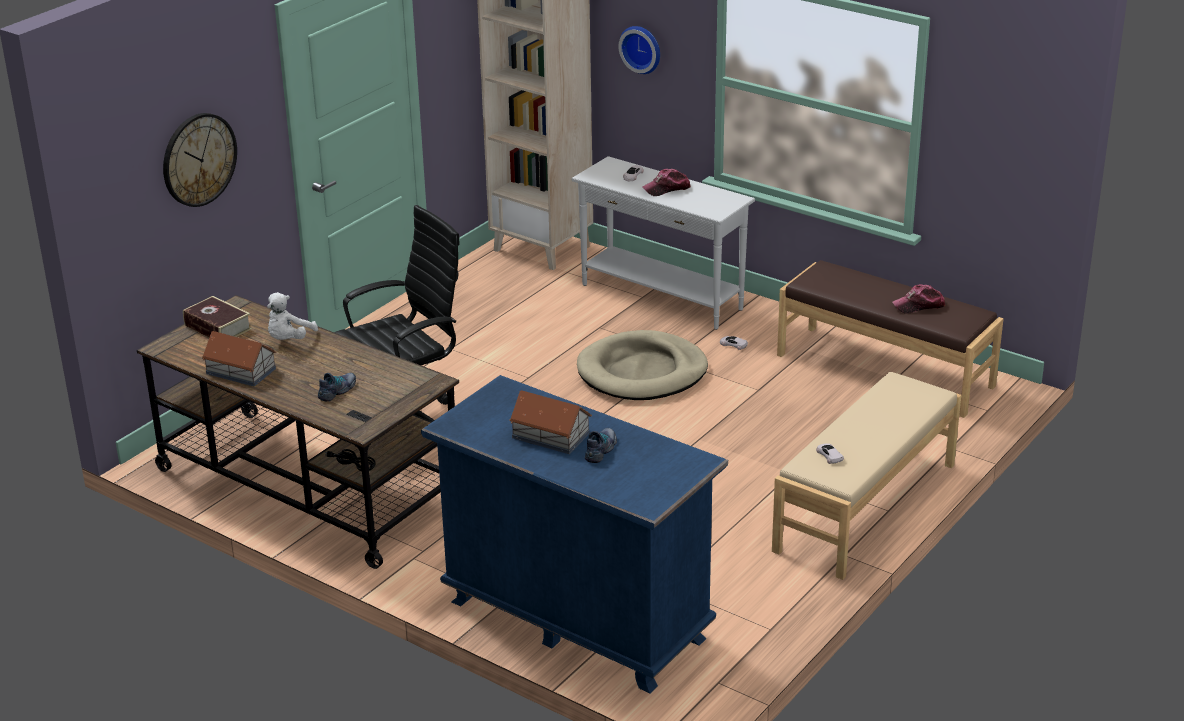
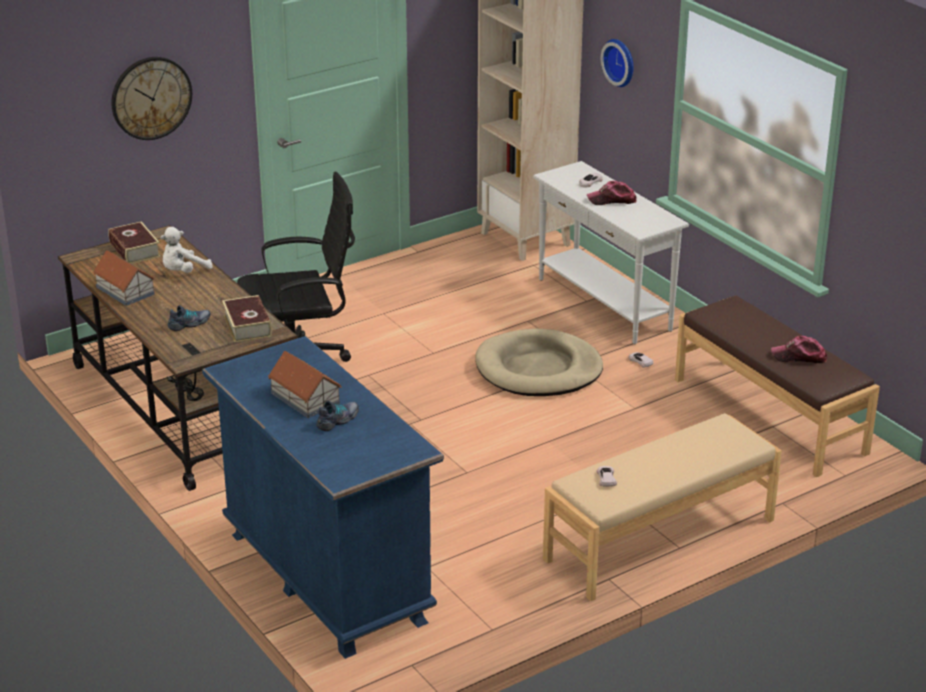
camera: 20 degrees right, 0 degrees up
(400, 380) = (247, 326): none -> book

